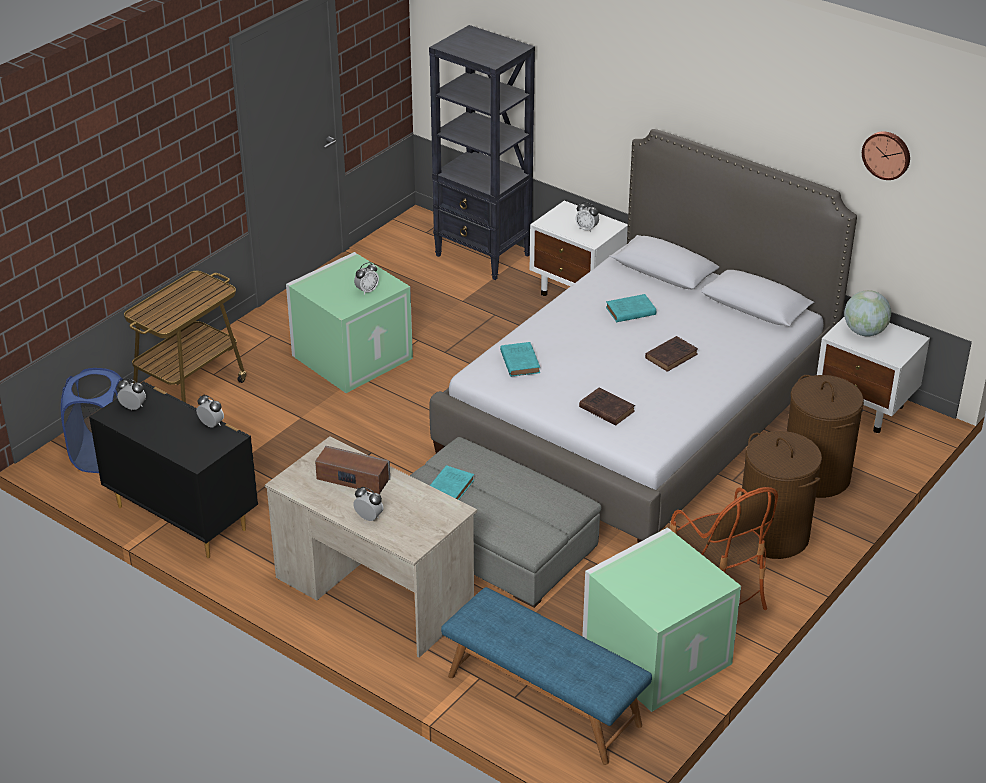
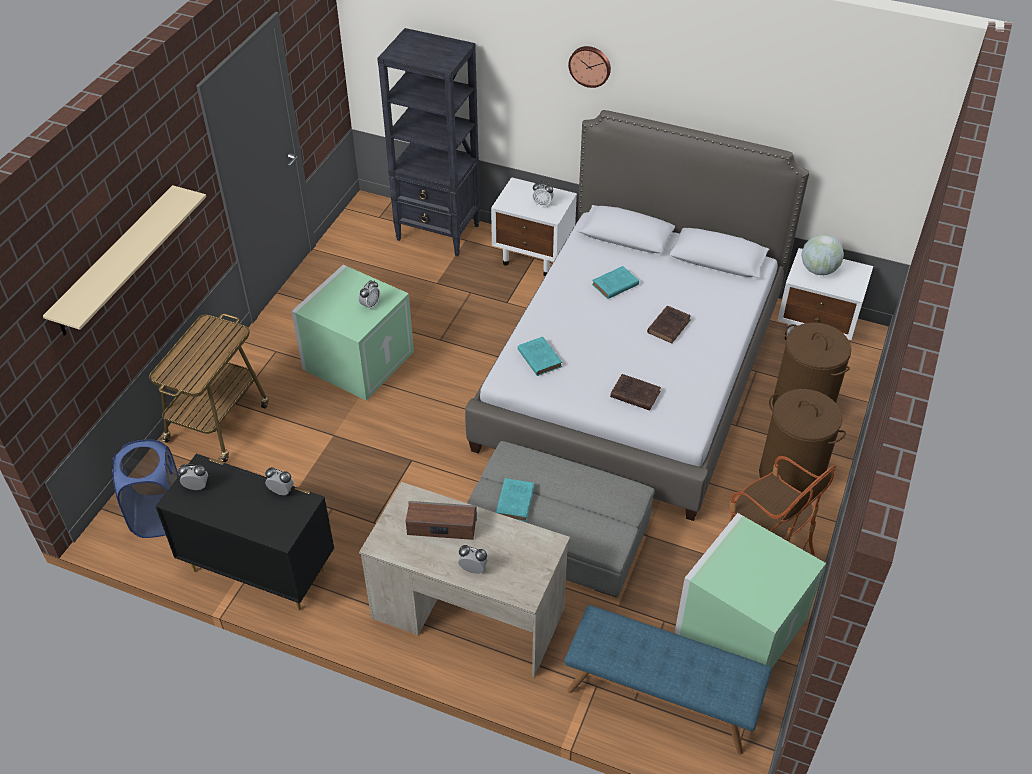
camera: 15 degrees left, 10 degrees up
(111, 185) = (115, 261): none -> beige shelf
(887, 154) = (838, 115): wall clock -> wall clock (590, 65)

